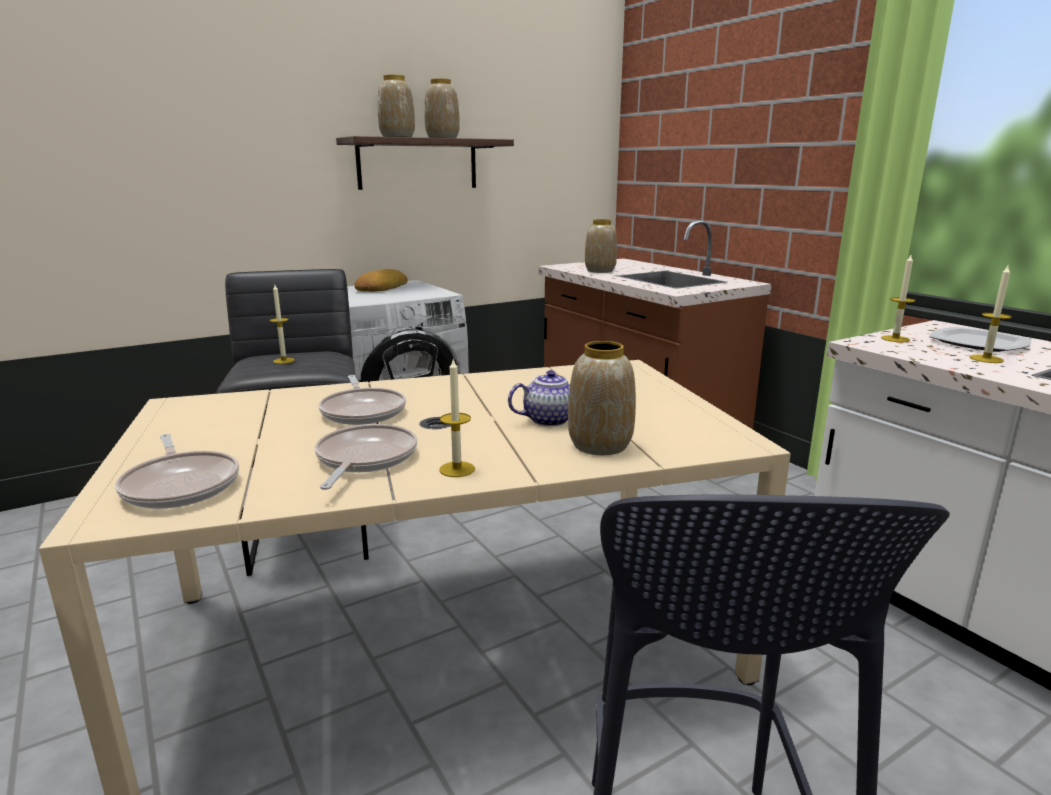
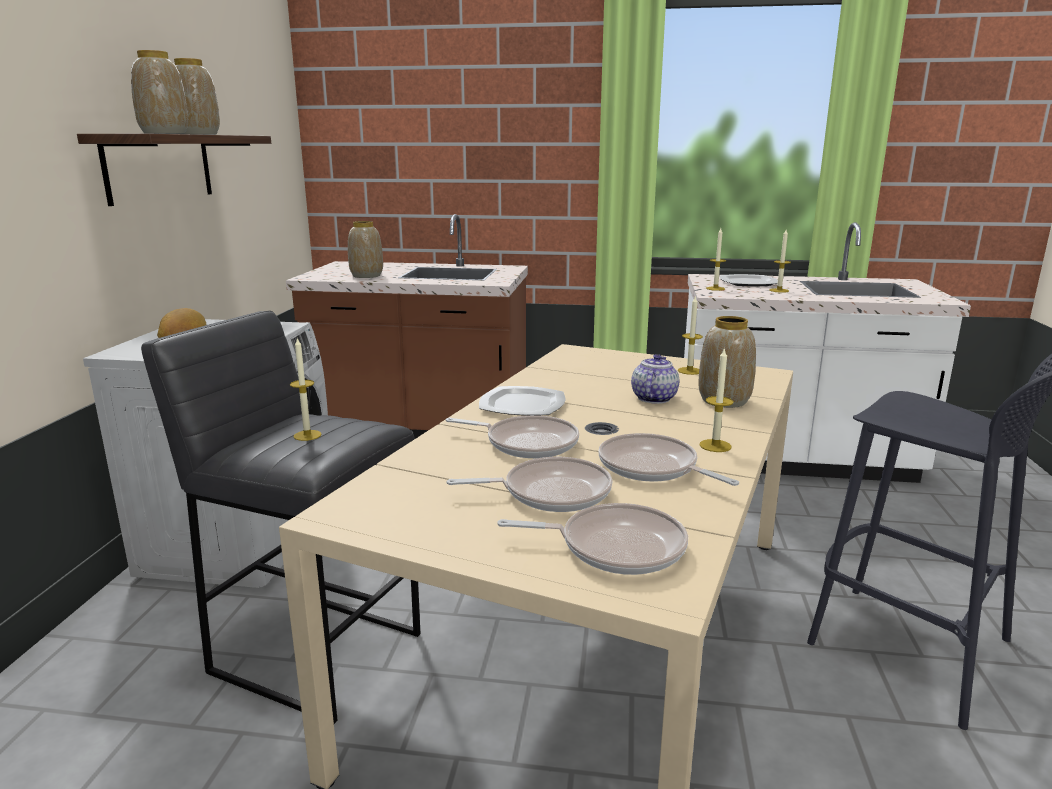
camera: 50 degrees left, 0 degrees up
(268, 442) = (550, 492): none -> frying pan
(448, 388) = (521, 404): none -> plate
(667, 413) = (689, 371): none -> candle

